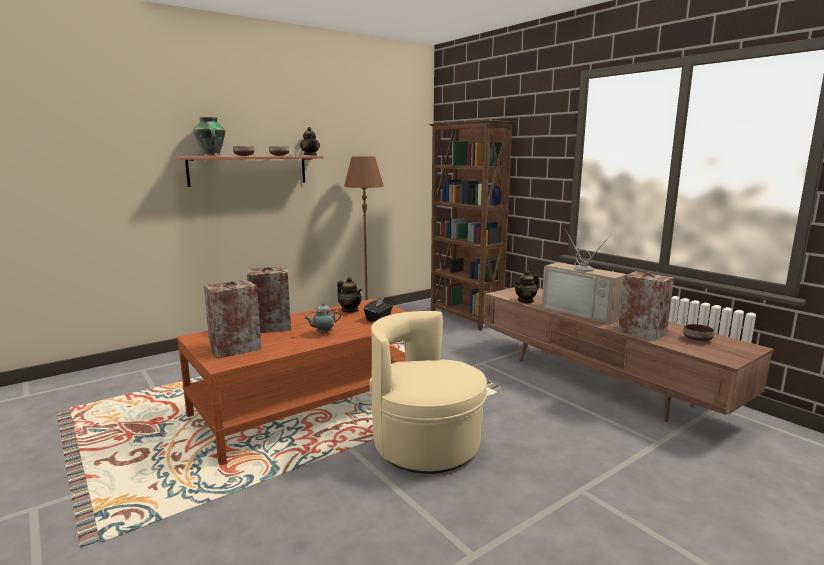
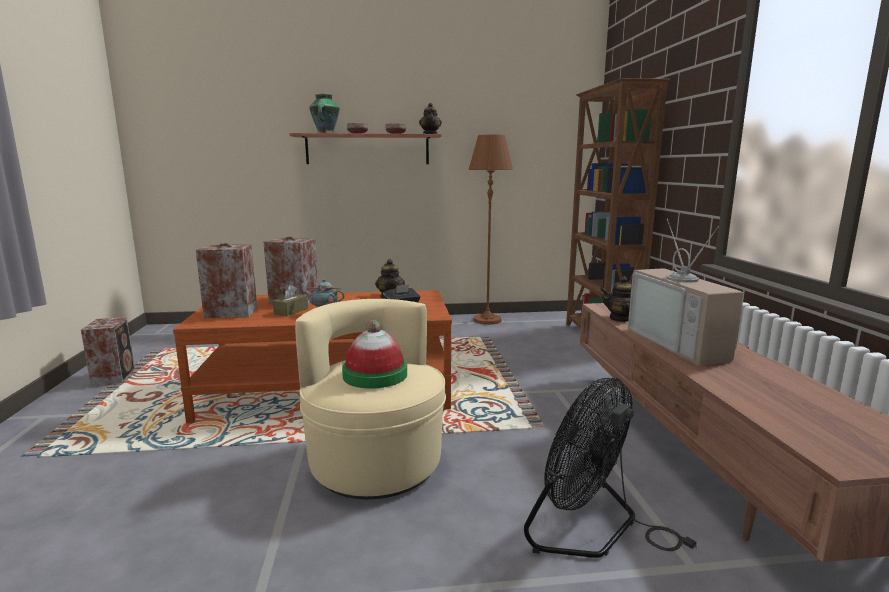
camera: 30 degrees right, 0 degrees up
(290, 337) = (291, 311): none -> brown tissue box
(436, 373) = (375, 375): none -> hat
(598, 437) = (600, 525): none -> black fan
(641, 332) = (736, 385): speaker -> speaker (115, 377)
(697, 339) = (830, 416): brown bowl -> none

